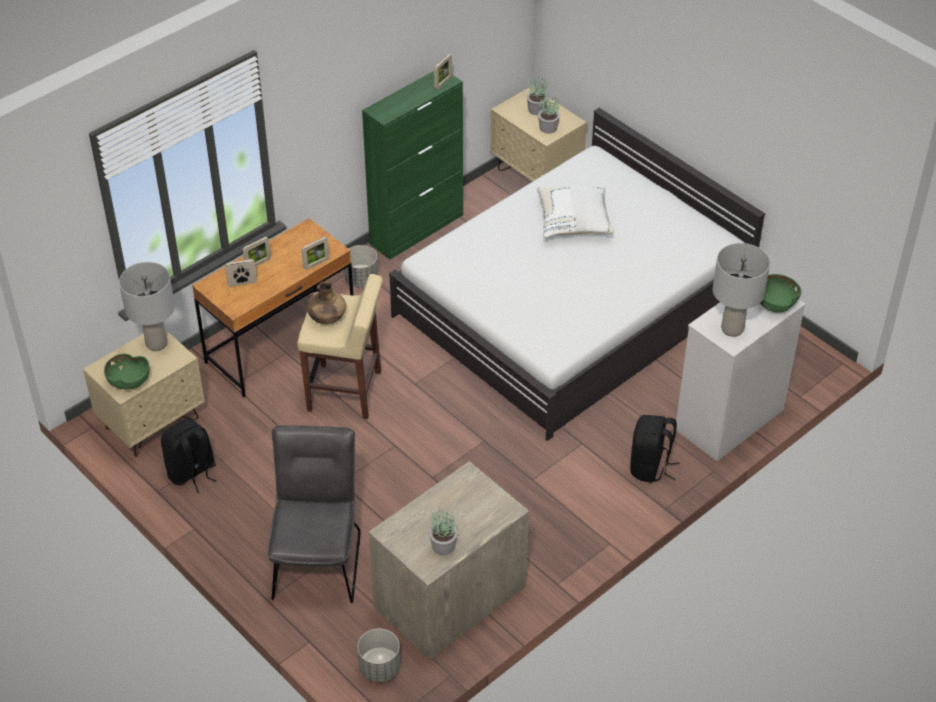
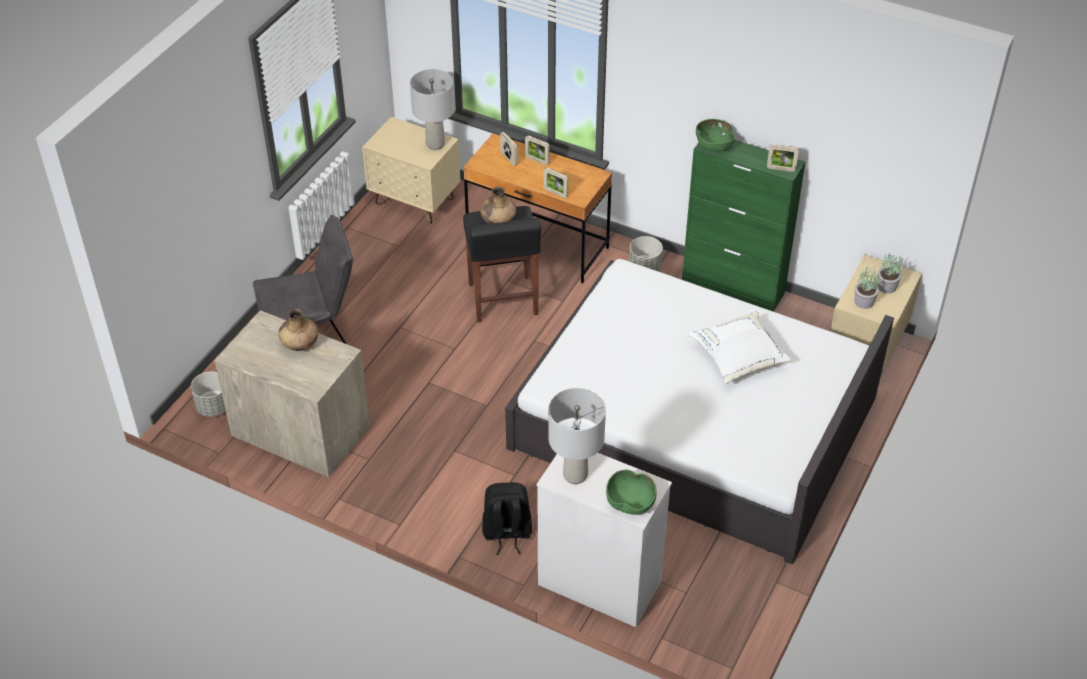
camera: 70 degrees right, 0 degrees up
(129, 382) = (387, 143): green bowl -> green bowl (713, 146)
(192, 473) = (373, 239): black backpack -> none
(346, 392) = (503, 300): beige stool -> black stool
(438, 508) = (300, 344): none -> brown vase
(443, 545) = (259, 358): potted plant -> none

